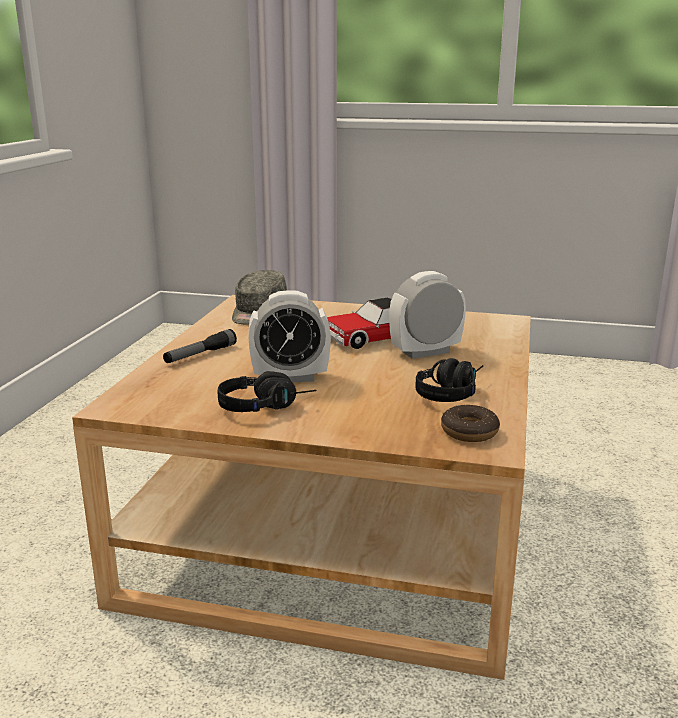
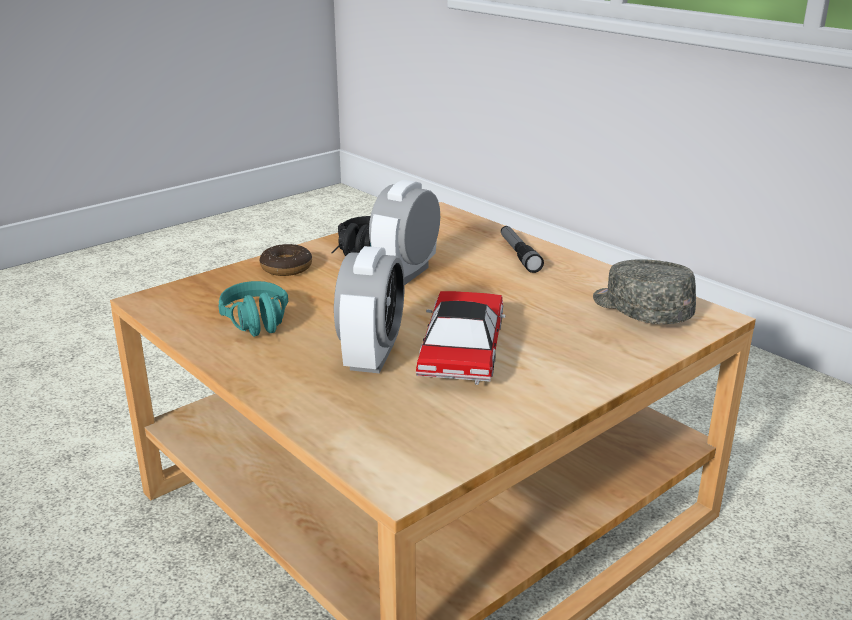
camera: 125 degrees right, 5 degrees up
(451, 392) = (259, 326): black headphones -> turquoise headphones
(469, 432) = (186, 303): donut -> donut (286, 268)

